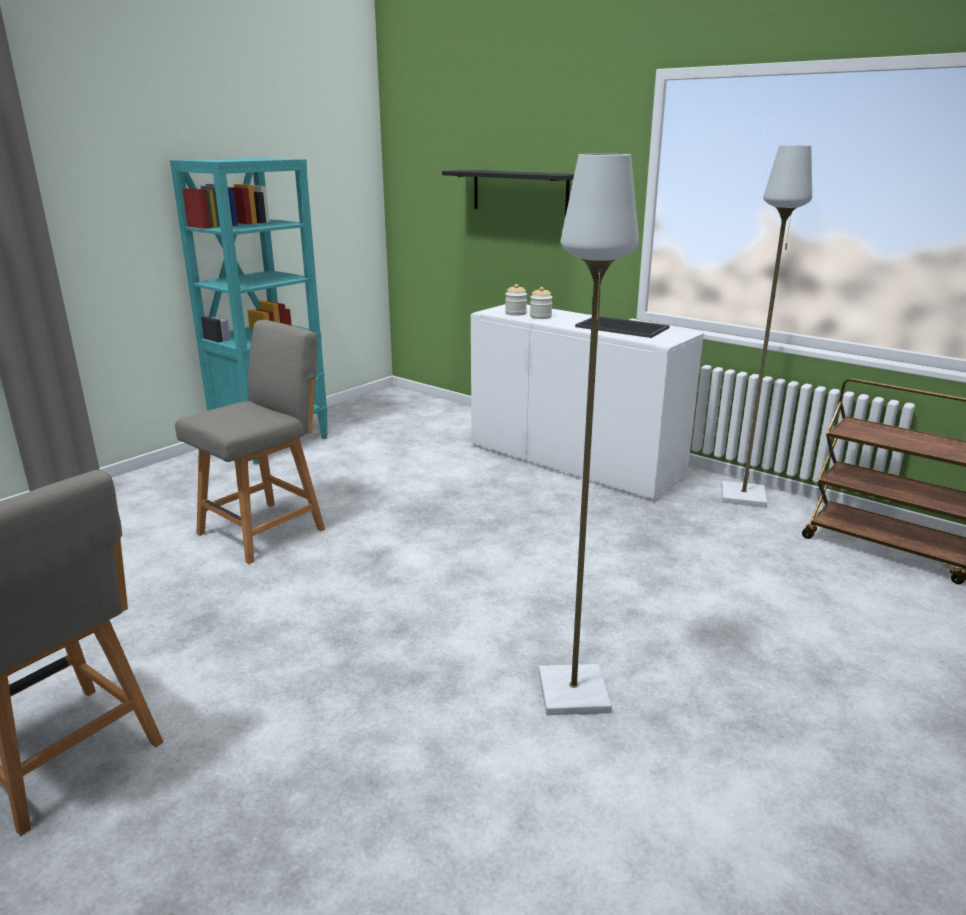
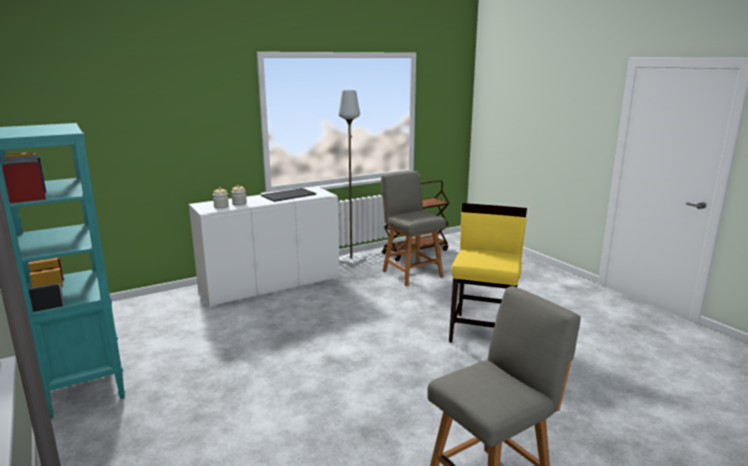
camera: 70 degrees left, 5 degrees down
(265, 530) = (258, 400): grey chair -> grey chair (411, 273)
(520, 192) = (165, 129): black shelf -> none
(575, 692) = (483, 331): grey floor lamp -> yellow chair

